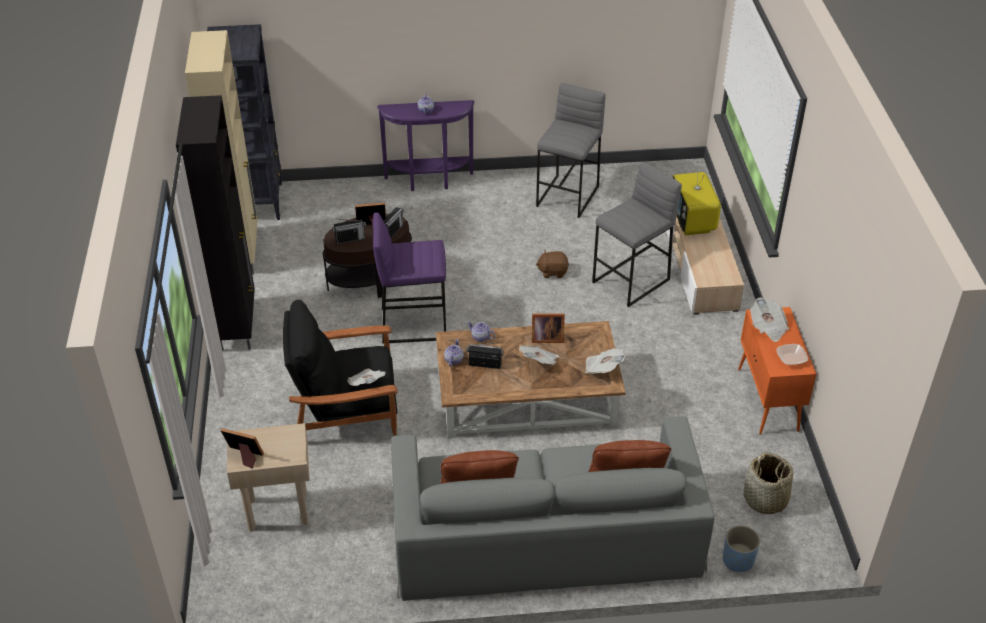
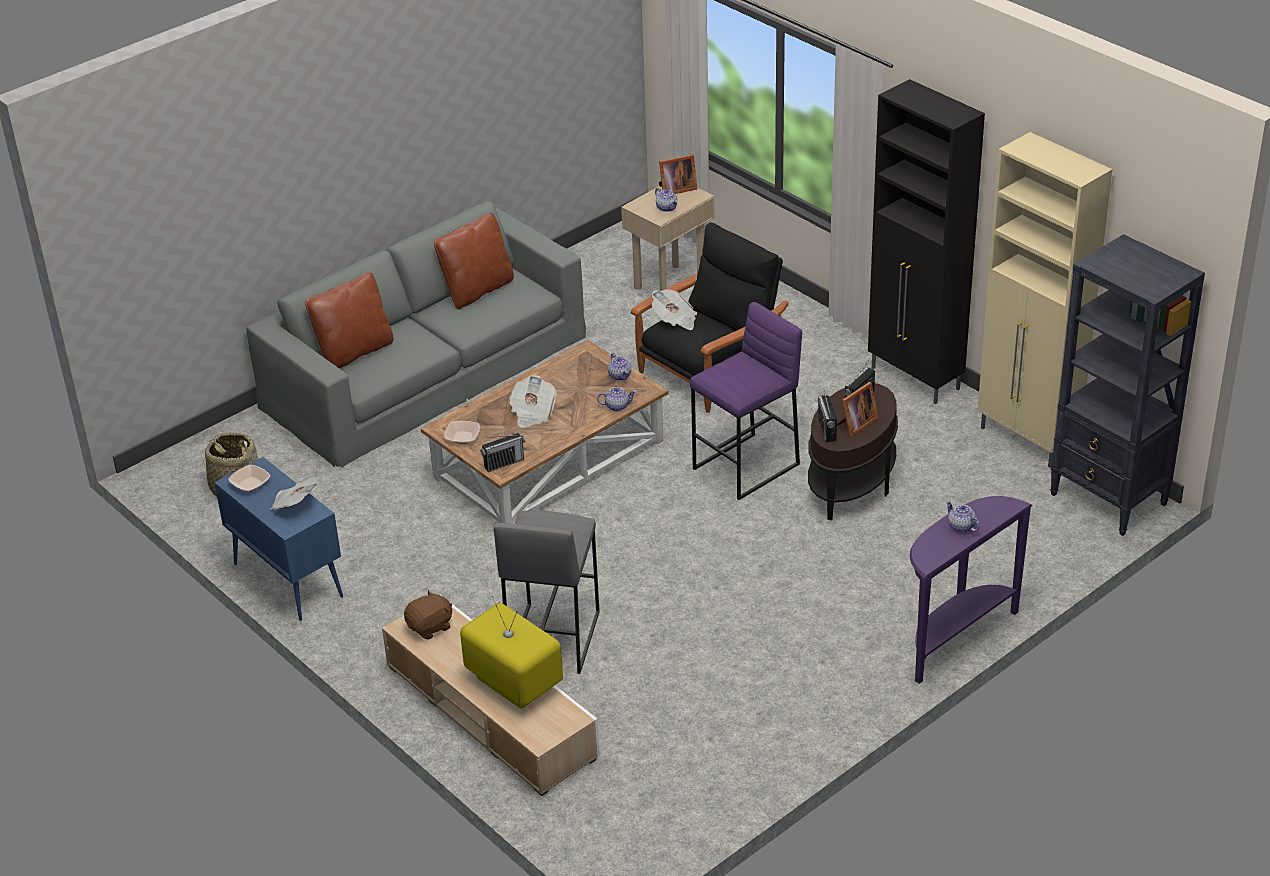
camera: 145 degrees right, 5 degrees down
(276, 439) = (667, 208): none -> teapot
(485, 364) = (585, 386): radio -> radio (504, 463)
(546, 337) = (550, 437): picture frame -> none
(552, 271) = (659, 600): brown plush toy -> brown plush toy (430, 627)
(568, 196) = (750, 717): grey stool -> none
(602, 368) = (462, 437): newspaper -> bowl
(738, 560) = (234, 430): blue planter -> none
(768, 400) = (287, 579): orange cabinet -> blue cabinet

